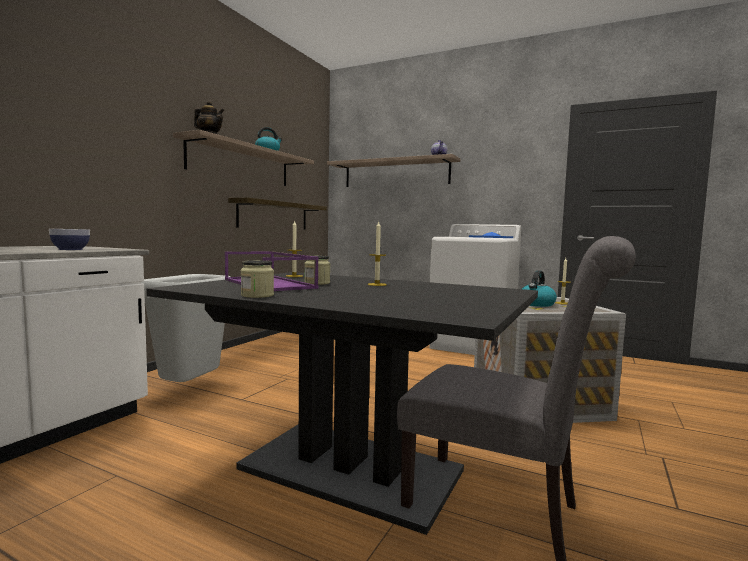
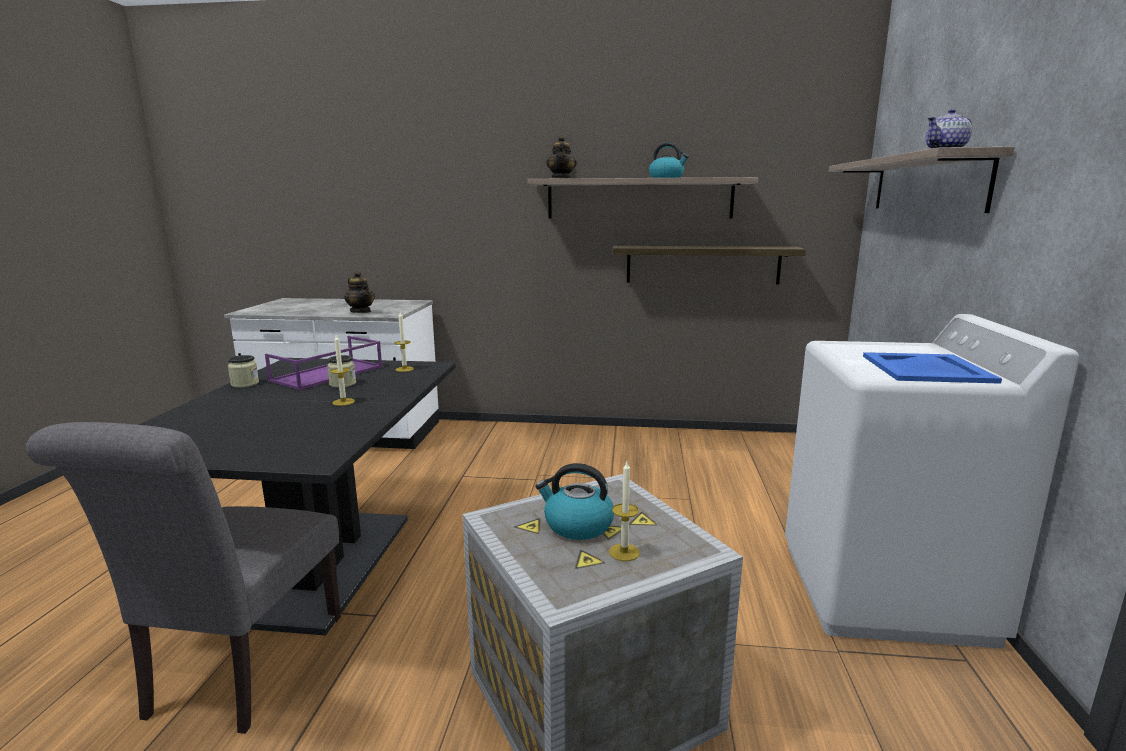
camera: 70 degrees right, 10 degrees up
(70, 249) = (361, 311): bowl -> teapot
(190, 389) = (474, 449): grey trash can -> none

